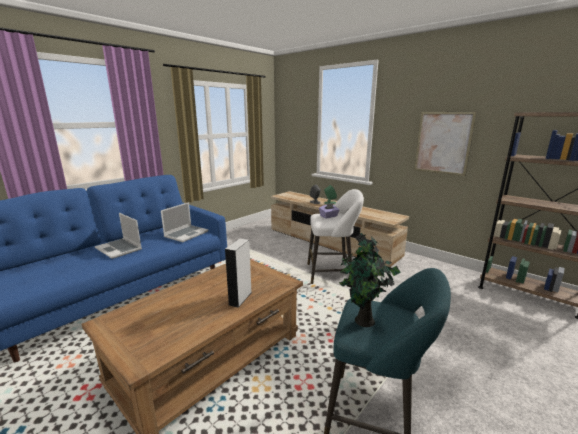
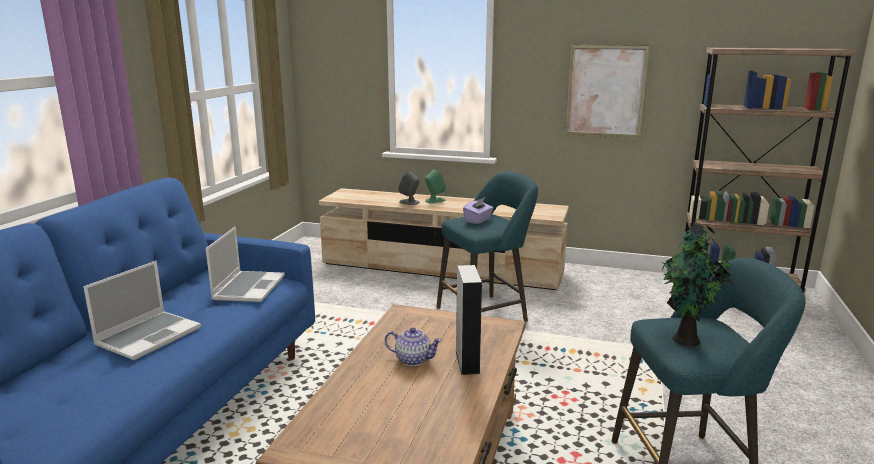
camera: 25 degrees left, 0 degrees up
(119, 249) = (149, 336): laptop -> laptop turned 75 degrees counterclockwise
(214, 289) = (413, 359): none -> teapot
(332, 273) = (486, 314): white stool -> turquoise stool

